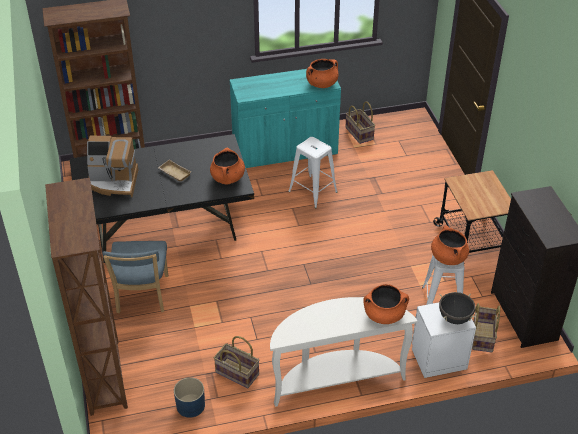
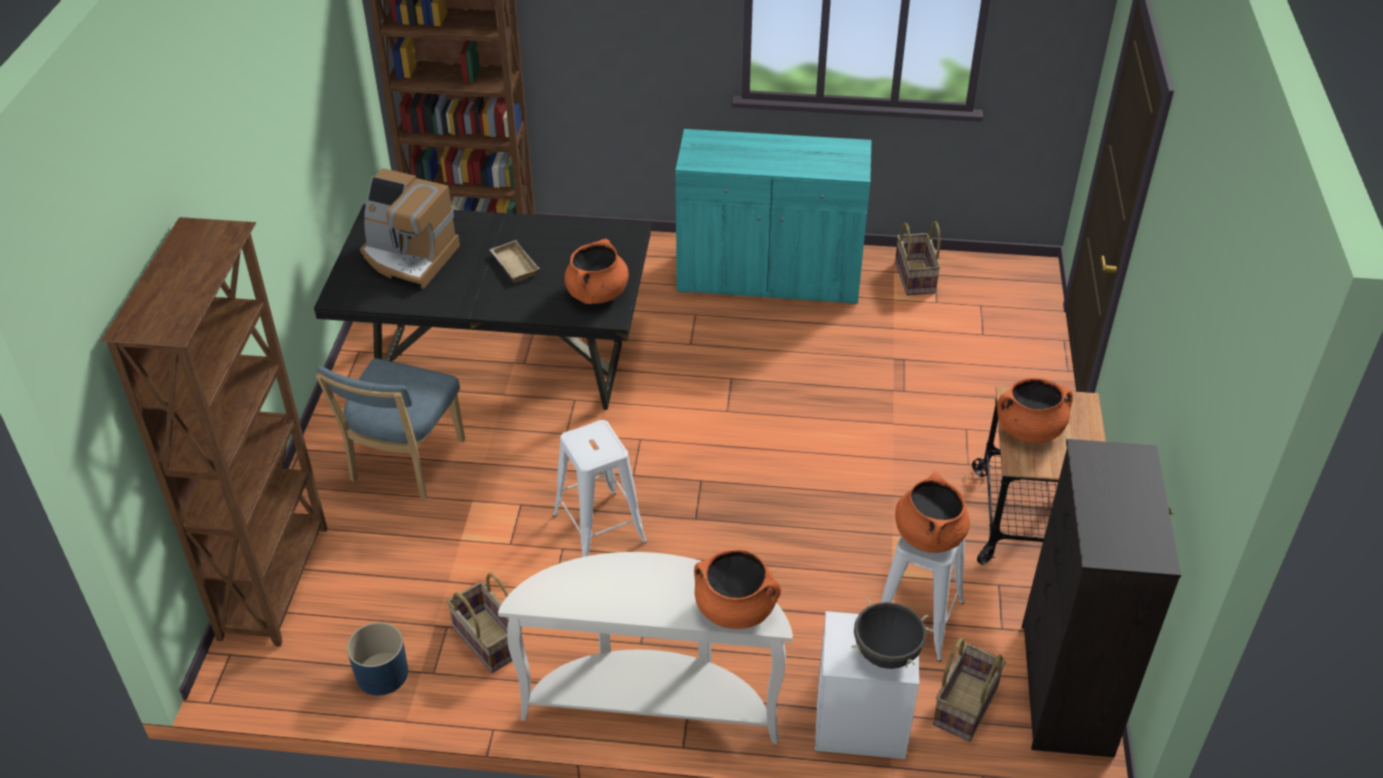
camera: 20 degrees right, 0 degrees up
(313, 192) = (781, 359): white stool -> white stool (599, 529)
(322, 84) = (839, 168): orange cooking pot -> orange cooking pot (1029, 430)

